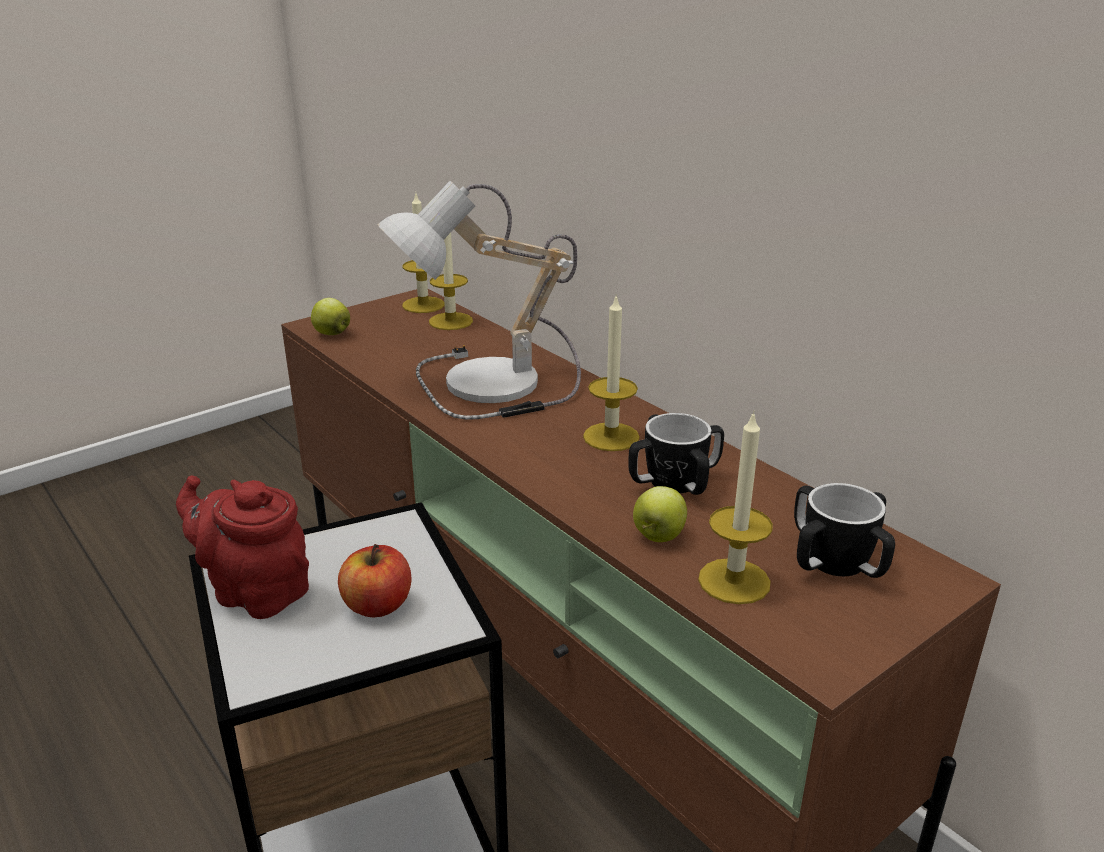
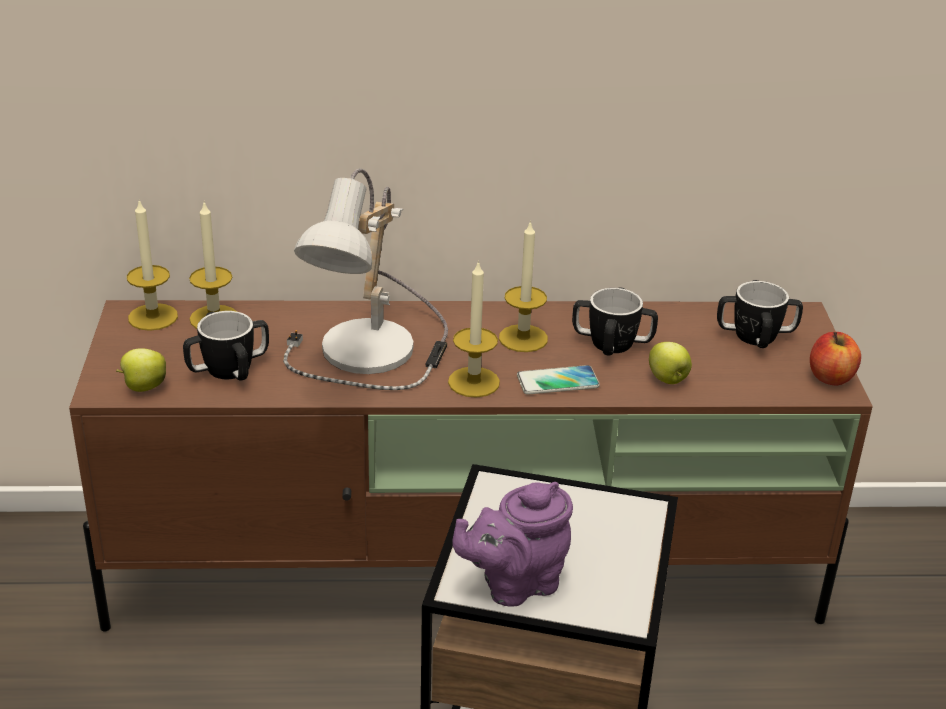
camera: 55 degrees left, 5 degrees up
(255, 591) = (514, 584): red teapot -> purple teapot
(378, 605) = (591, 533): apple -> apple (831, 377)
(391, 349) = (228, 369): none -> mug
(564, 478) = (557, 381): none -> phone
(734, 581) = (740, 378): candle -> candle (473, 382)

